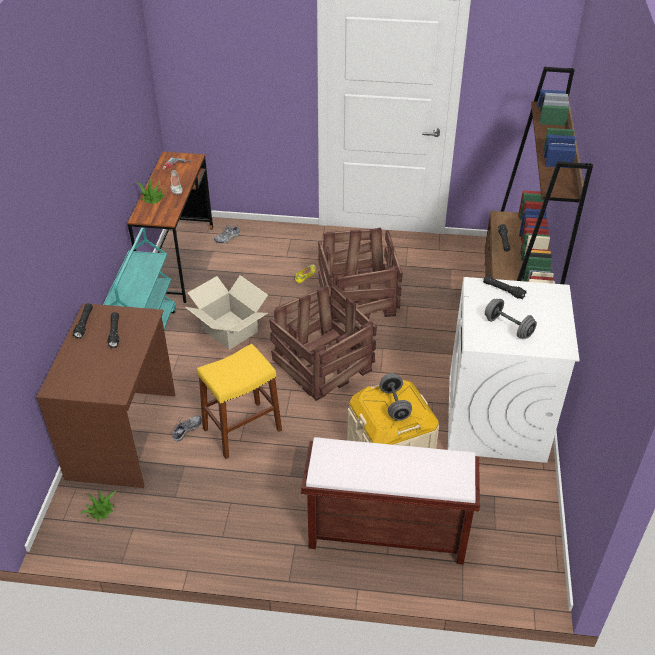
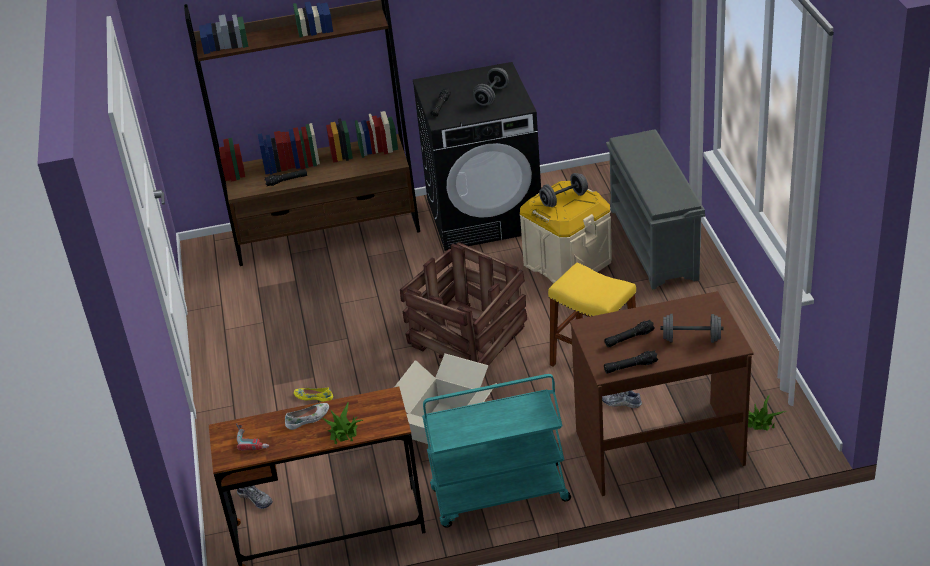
camera: 105 degrees left, 5 degrees down
(83, 366) = (691, 339): none -> grey dumbbell
(359, 297) = (339, 342): crate -> none
(385, 533) = (654, 244): brown bench -> grey shoe rack
(496, 419) = (485, 214): white washing machine -> black washing machine

